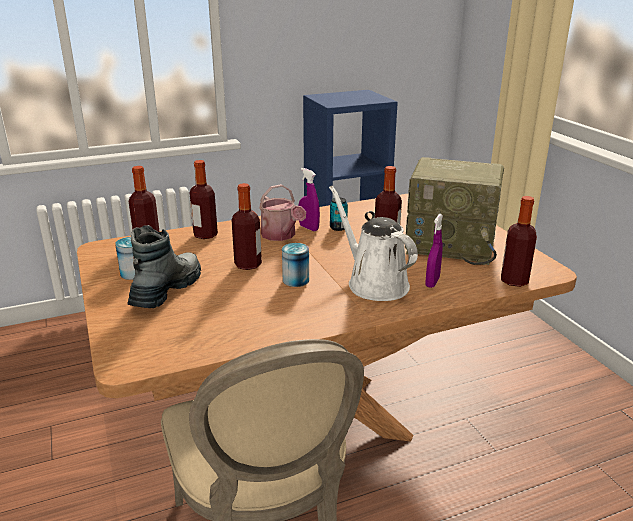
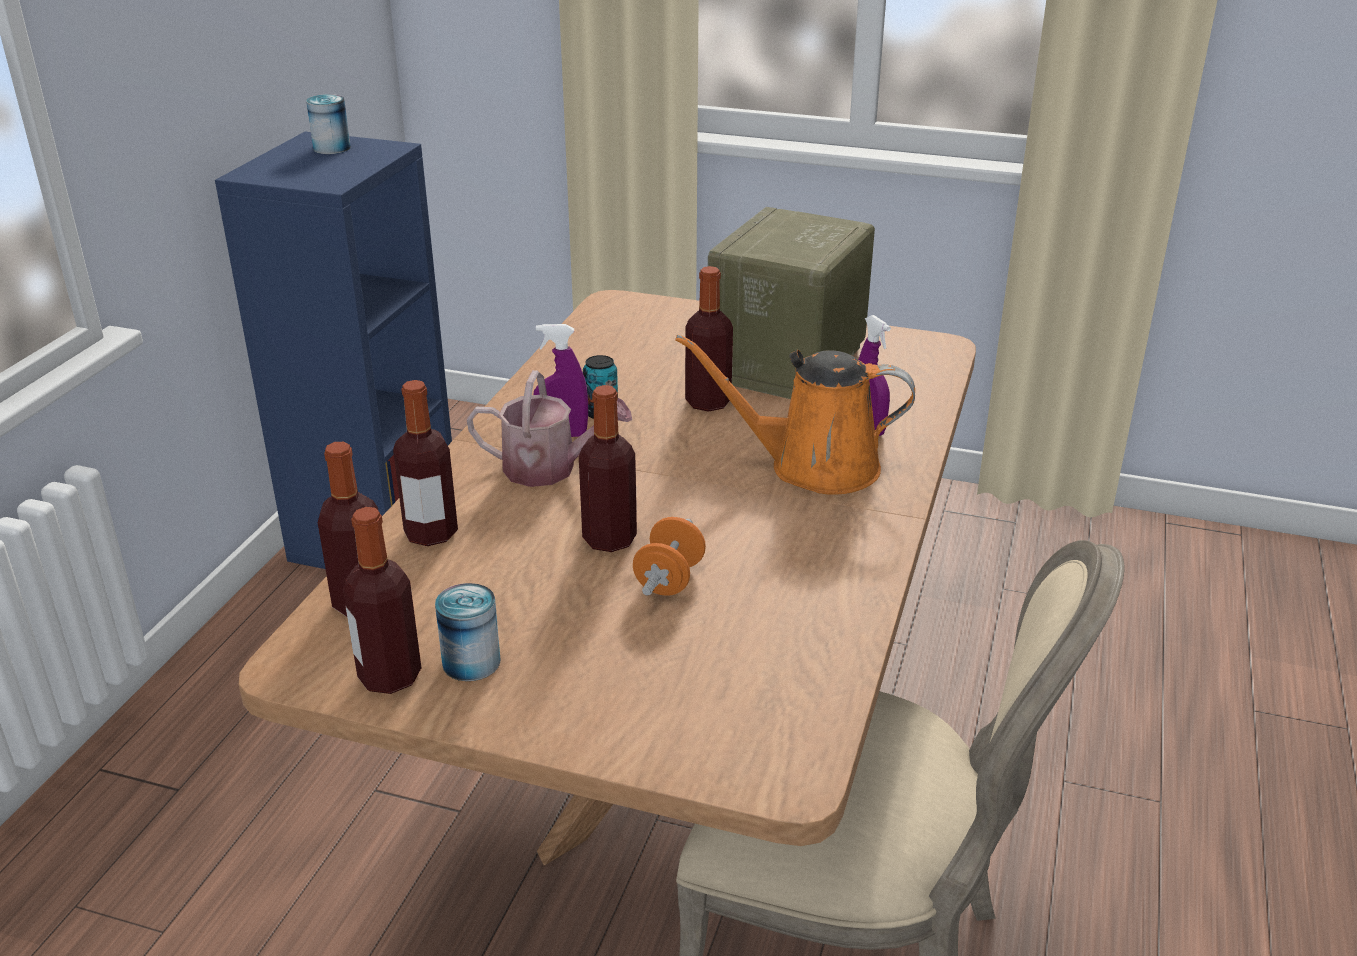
camera: 50 degrees left, 5 degrees up
(166, 290) = (589, 649): boot -> none
(235, 287) = (669, 580): none -> orange dumbbell
(296, 280) = (721, 521): can -> can (332, 148)
(374, 283) = (813, 467): white watering can -> orange watering can
(452, 245) = (787, 365): radio -> radio turned 150 degrees clockwise
(514, 281) = (933, 378): bottle -> bottle (390, 676)

